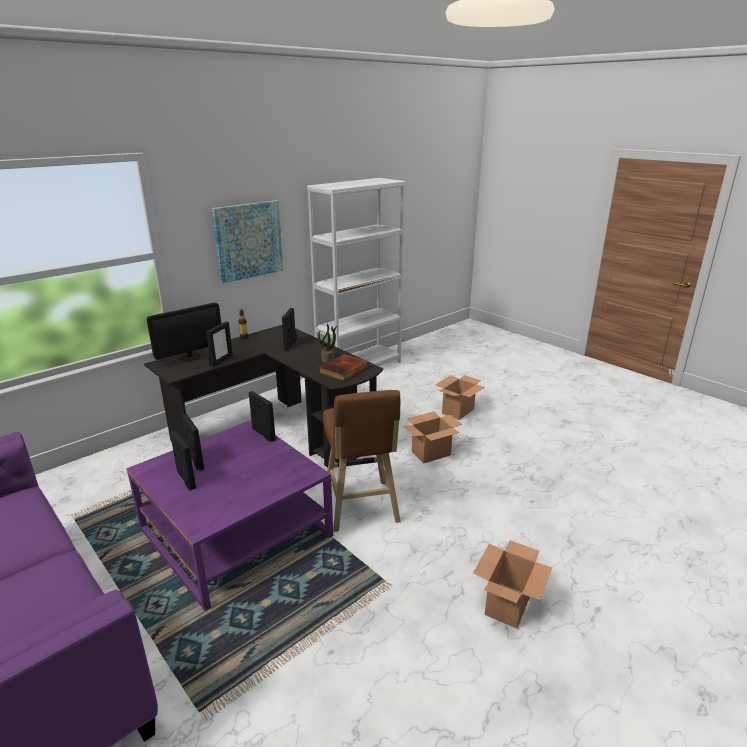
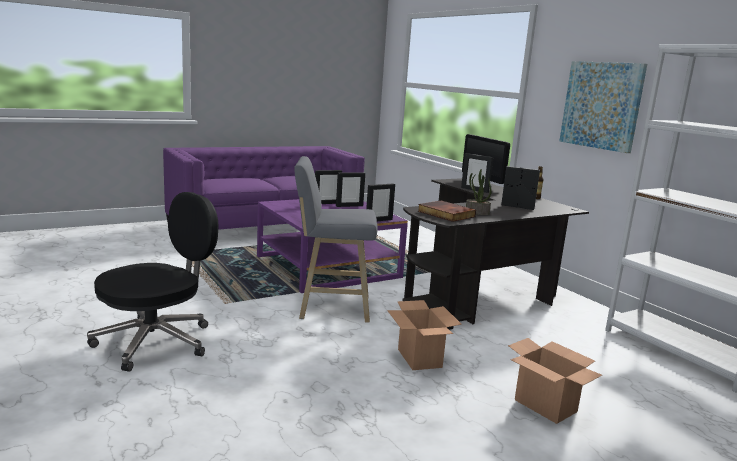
camera: 100 degrees right, 10 degrees down
(361, 508) = (331, 307): brown stool -> grey stool
(507, 604) = (156, 342): cardboard box -> black office chair

